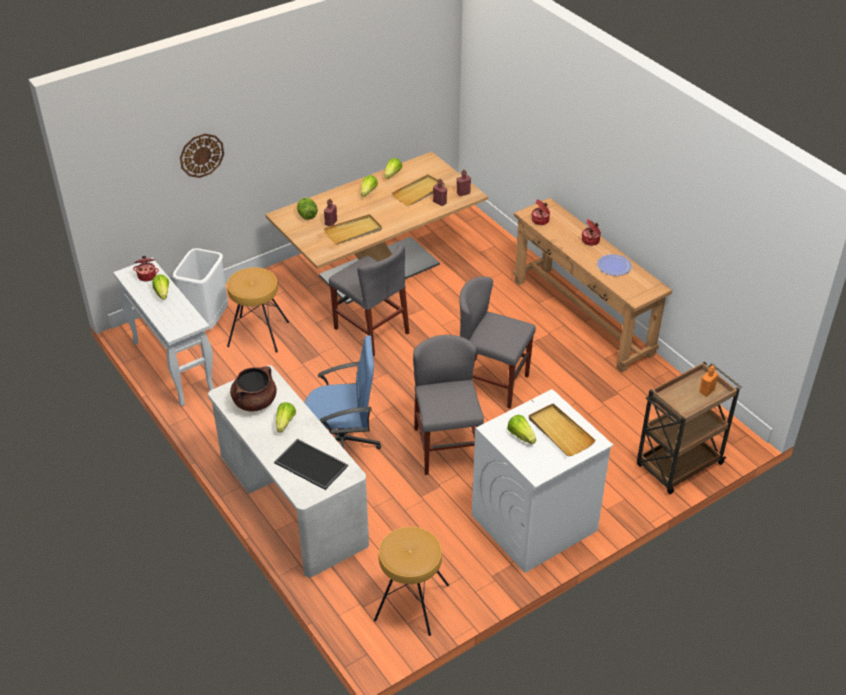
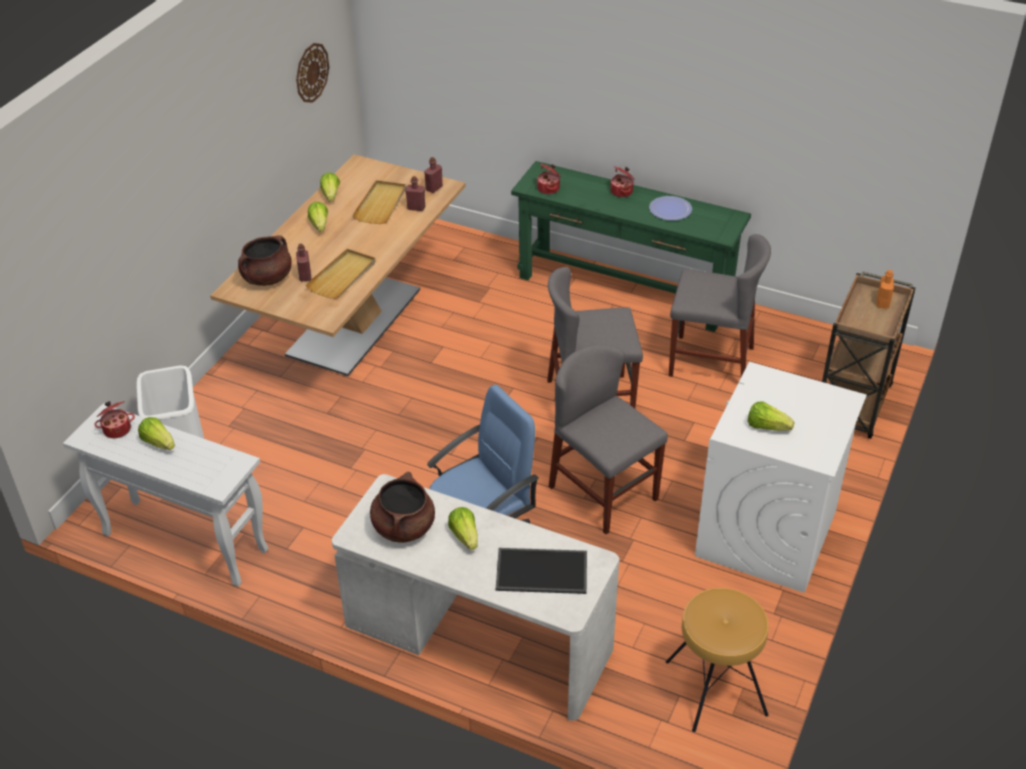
camera: 30 degrees left, 0 degrees up
(201, 155) = (119, 238): wall clock -> wall clock (311, 72)
(258, 333) = (265, 455): brown stool -> none
(307, 215) = (267, 278): lettuce -> brown cooking pot
(371, 330) = (403, 396): grey chair -> grey chair (711, 361)
(560, 431) = (802, 404): beige tray -> none
(582, 317) = (624, 289): brown console table -> green console table

